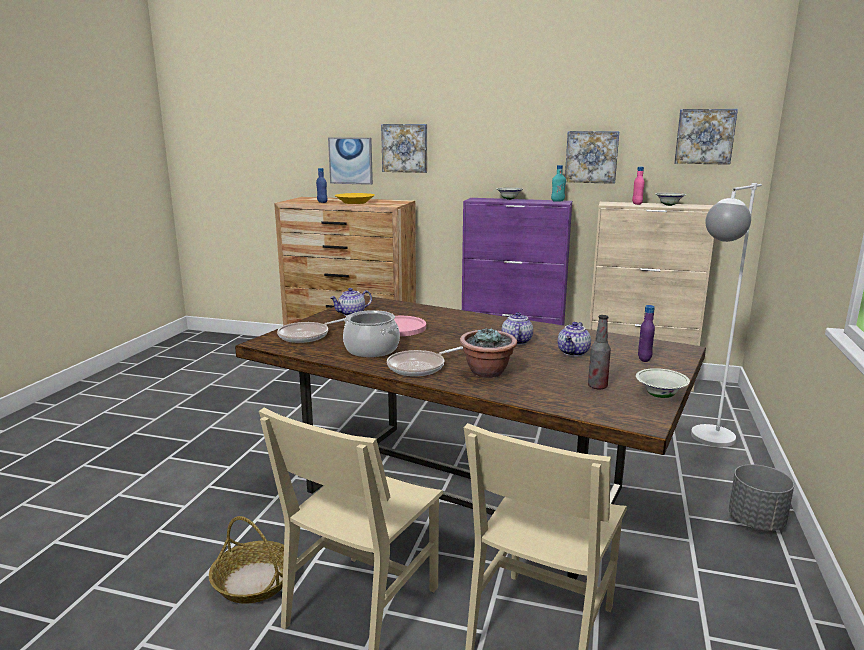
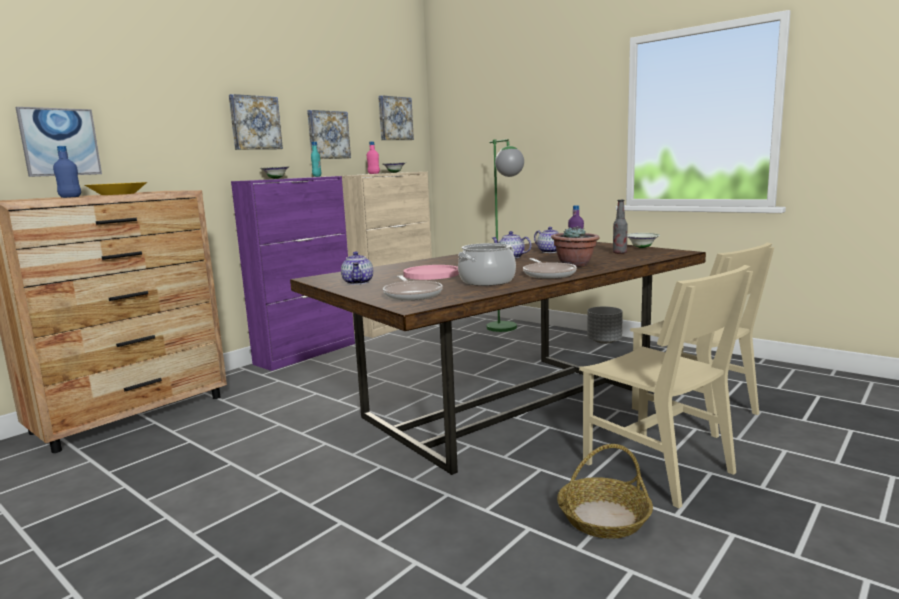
camera: 65 degrees left, 5 degrees down
(405, 148) = (141, 125): picture -> picture (254, 123)
(706, 442) = (506, 330): white floor lamp -> green floor lamp

